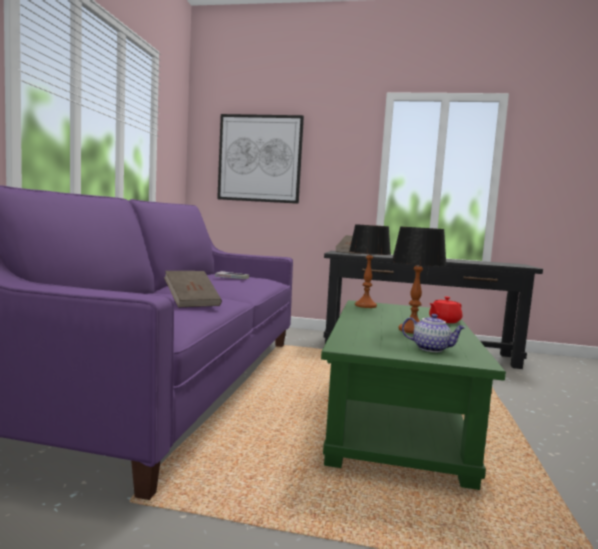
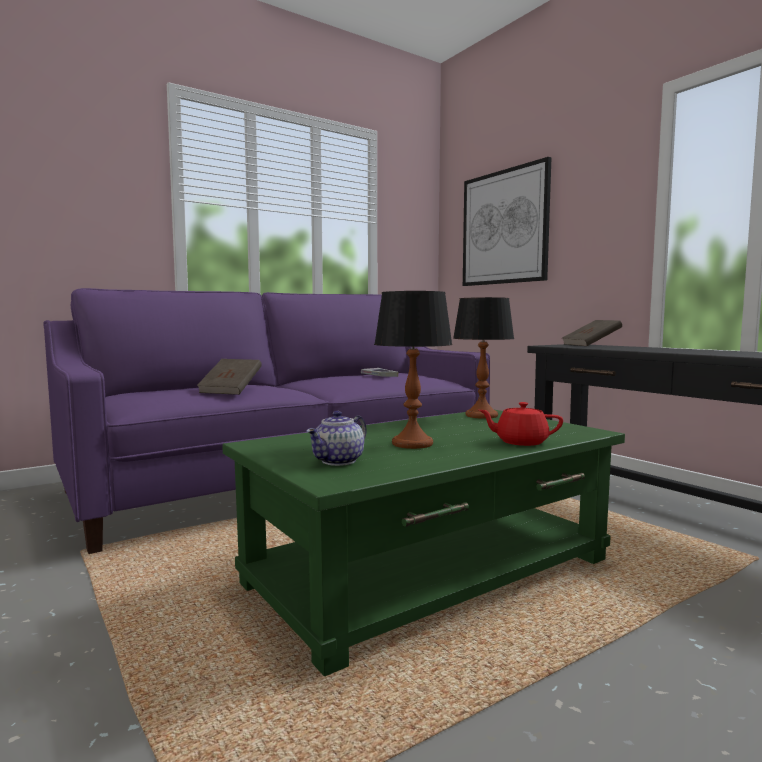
camera: 45 degrees right, 0 degrees up
(431, 348) = (339, 461): teapot -> teapot turned 60 degrees clockwise

